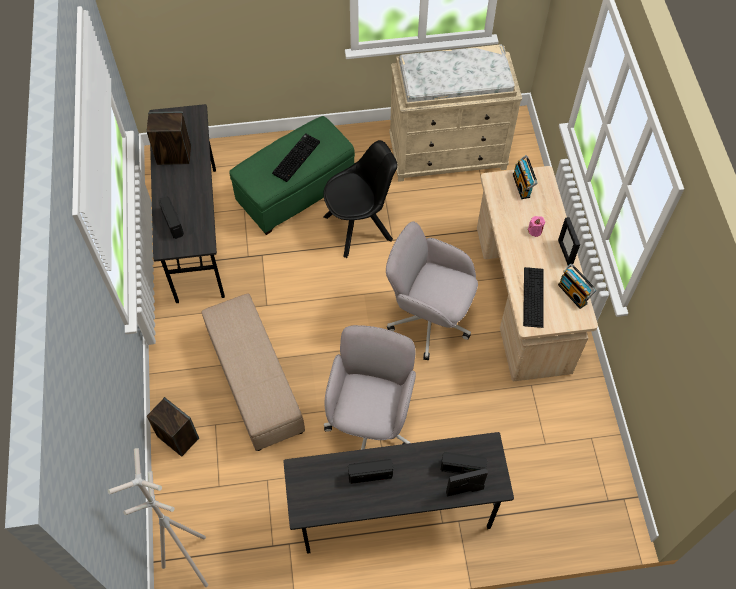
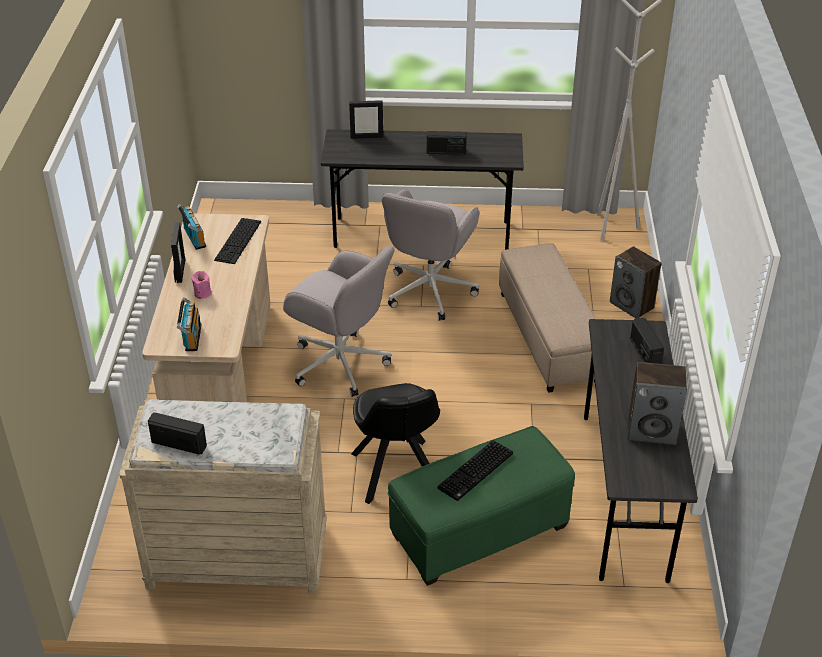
camera: 170 degrees left, 20 degrees down
(359, 227) = (396, 473): black chair -> black chair turned 90 degrees counterclockwise
(462, 468) = (363, 147): radio -> radio (179, 443)

